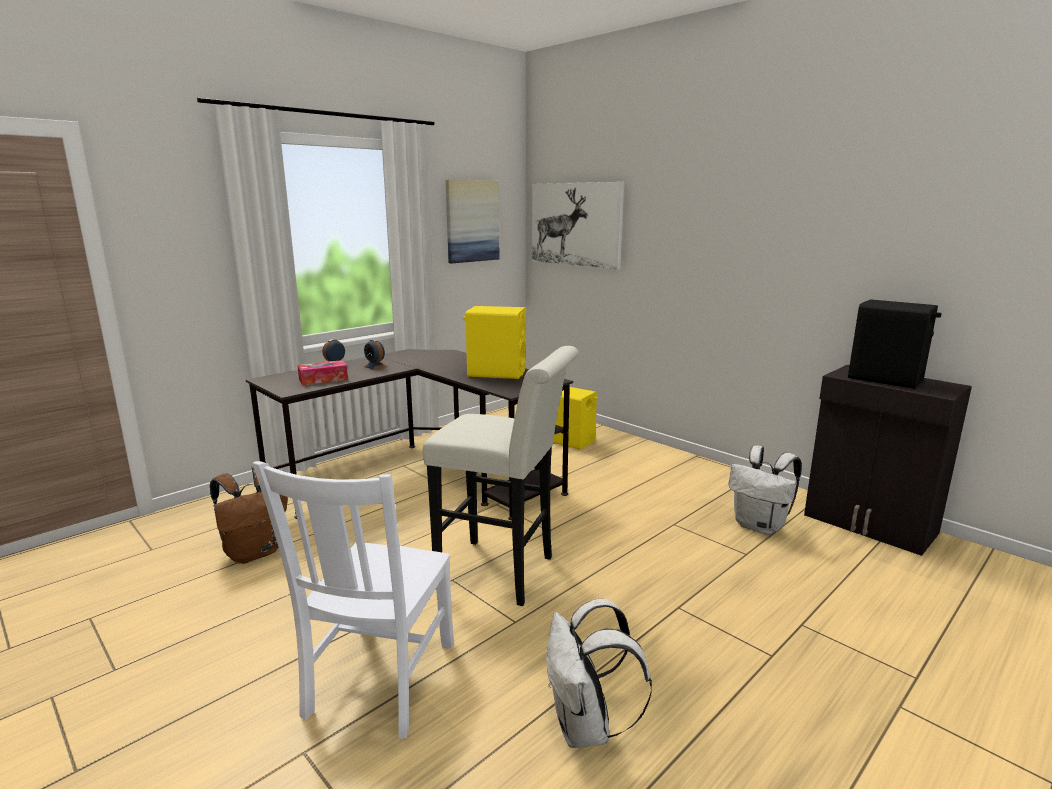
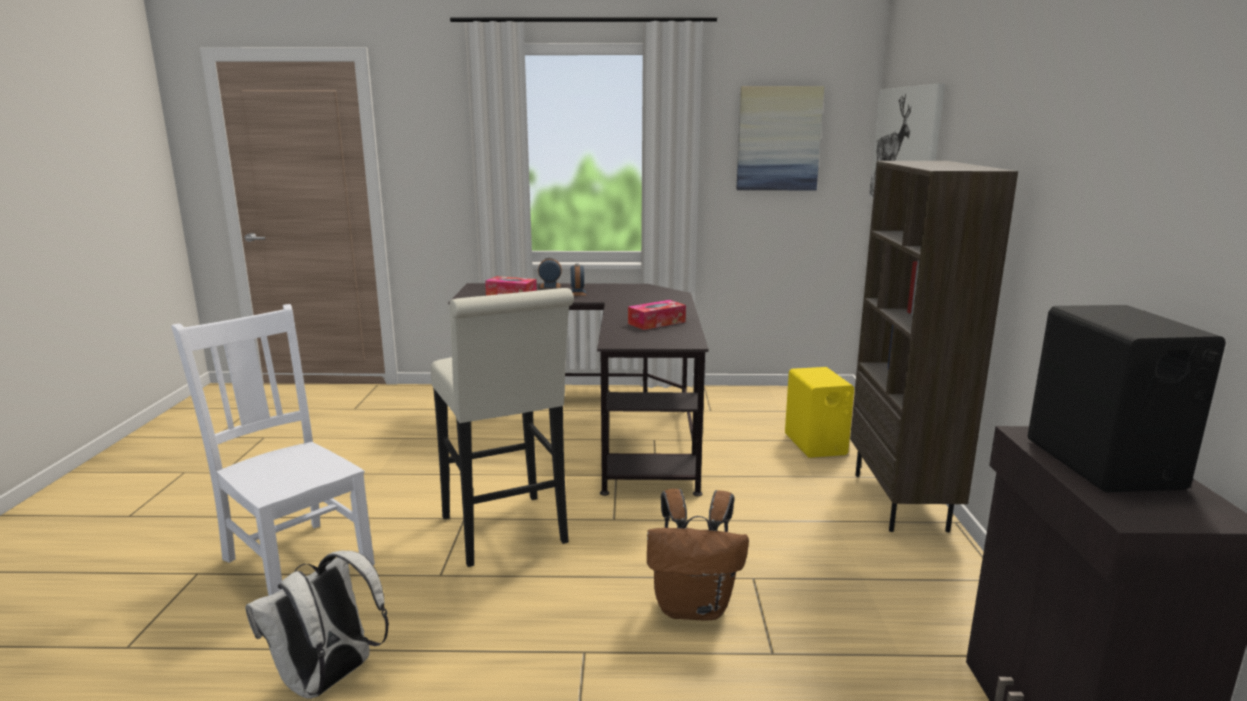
camera: 45 degrees right, 0 degrees up
(254, 552) = (395, 435): brown backpack -> brown backpack (694, 607)
(379, 682) = (296, 559): white chair -> white chair turned 75 degrees clockwise
(496, 373) = (656, 323): yellow speaker -> tissue box
(661, 455) = (901, 502): none -> brown bookcase
(760, 526) = (863, 638): white backpack -> none

